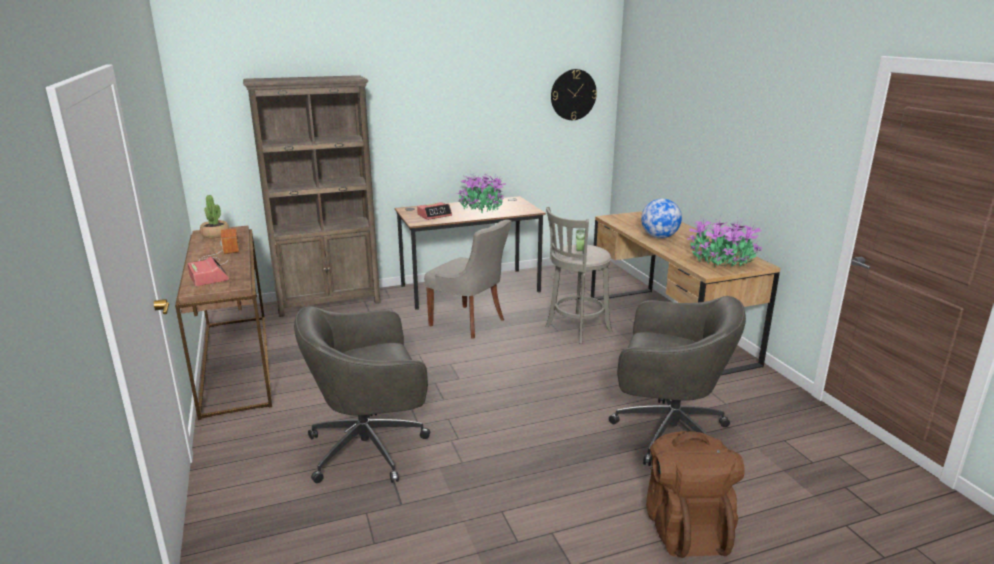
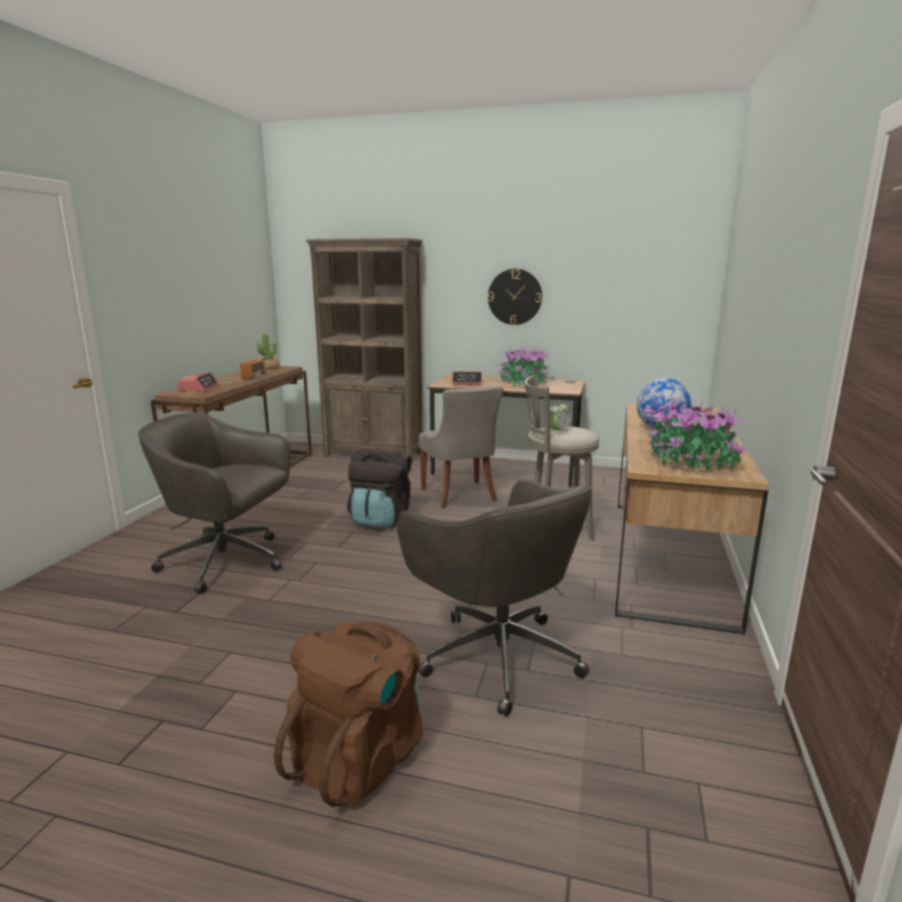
camera: 35 degrees right, 5 degrees down
(439, 364) = (380, 519): none -> black backpack
(573, 94) = (660, 268): wall clock -> wall clock (515, 297)

